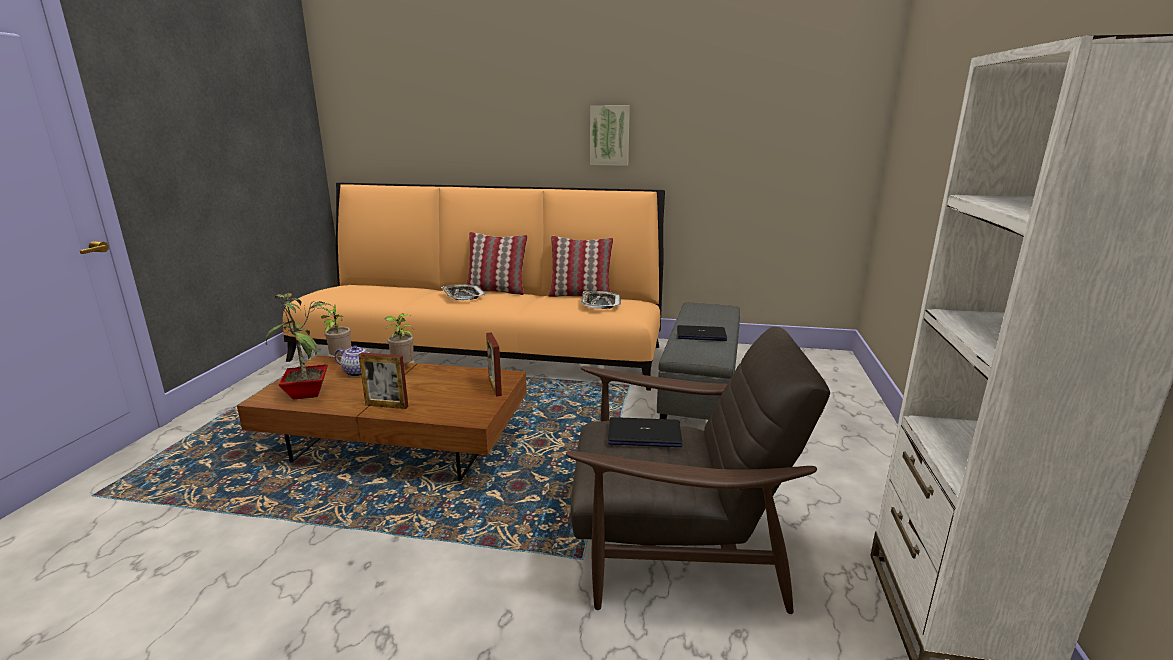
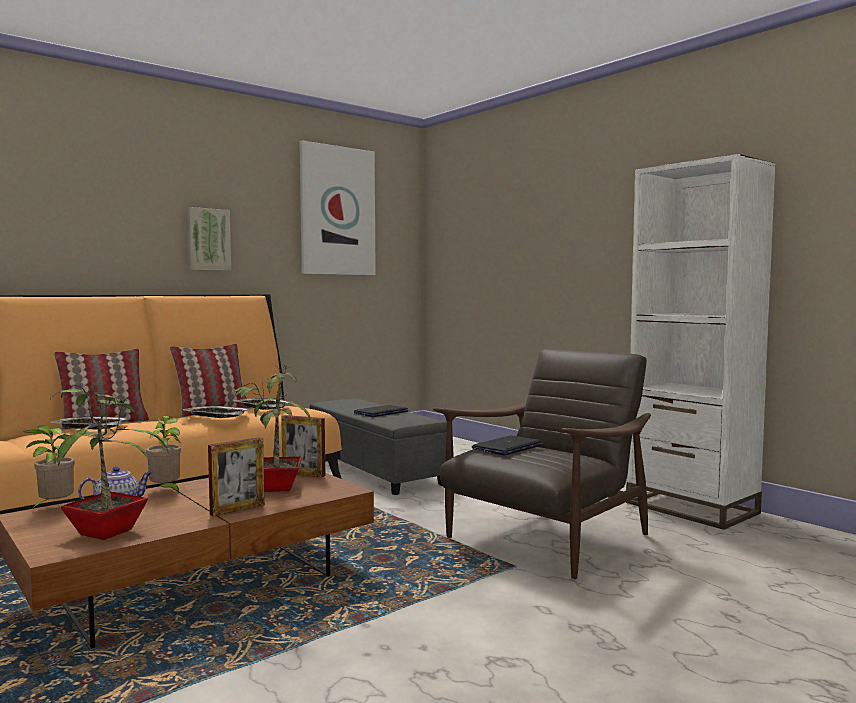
camera: 50 degrees left, 15 degrees down
(449, 394) = (274, 488): none -> potted plant
(548, 305) = (216, 416): none -> tray
(759, 96) = (337, 211): none -> picture

